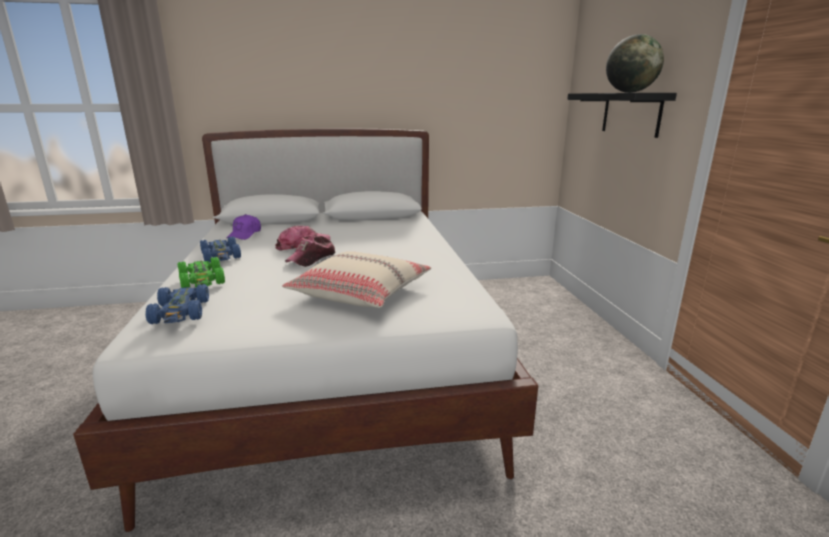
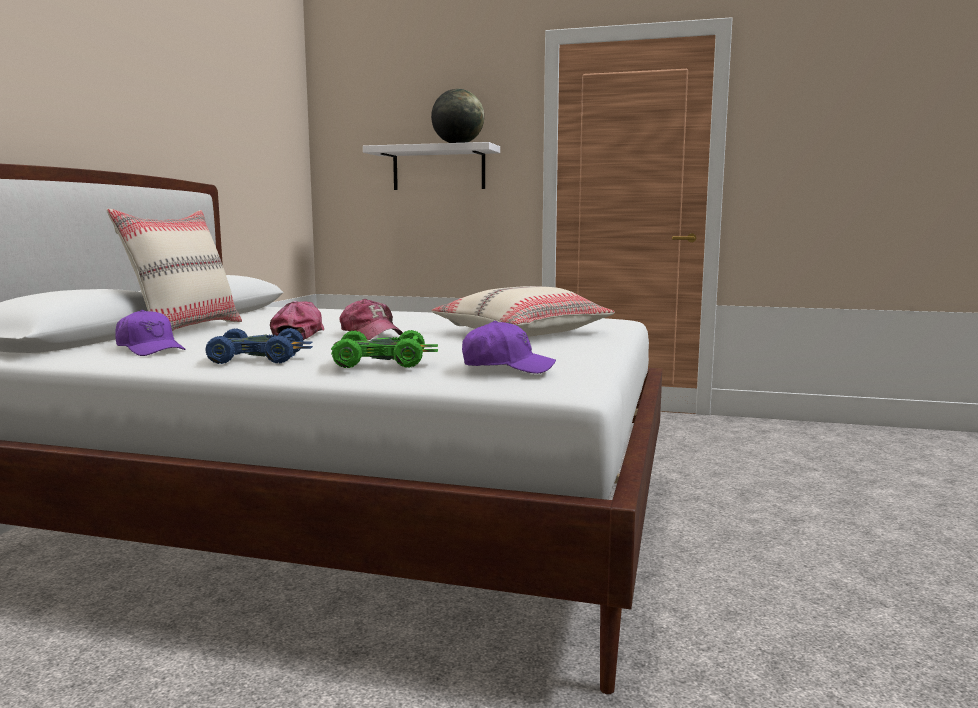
camera: 65 degrees left, 10 degrees down
(181, 312) = (507, 367): blue toy car -> purple cap
(313, 224) = (185, 329): none -> beige pillow
(631, 113) = (438, 168): black shelf -> white shelf

